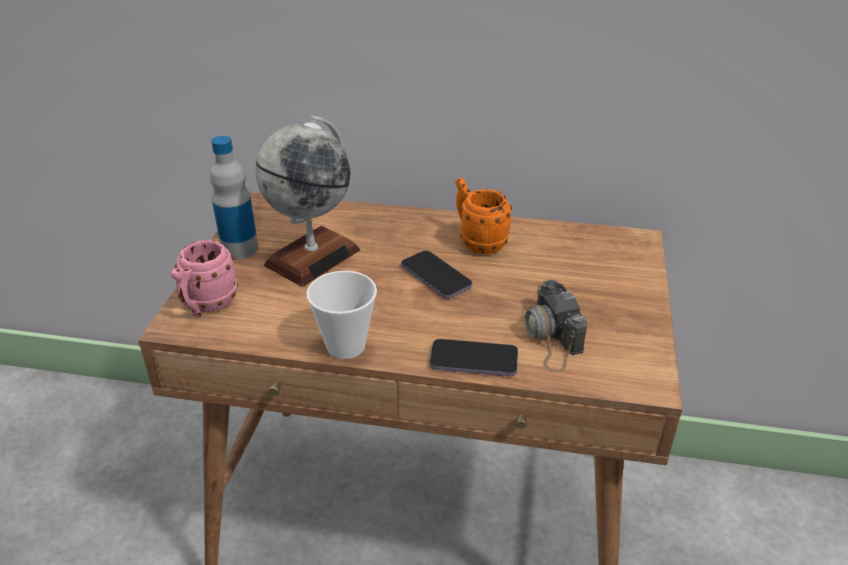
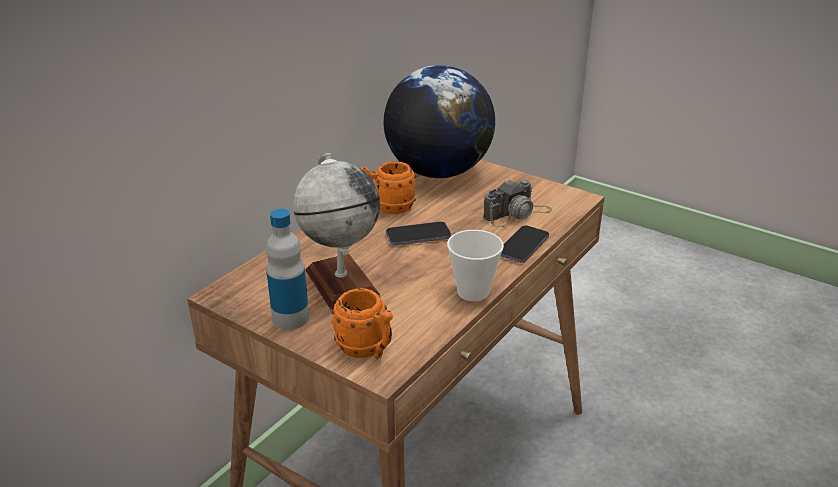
camera: 65 degrees left, 5 degrees down
(207, 306) = (367, 350): pink mug -> orange mug
(550, 336) = (517, 214): camera -> camera turned 45 degrees counterclockwise
(595, 250) = (438, 172): none -> globe

